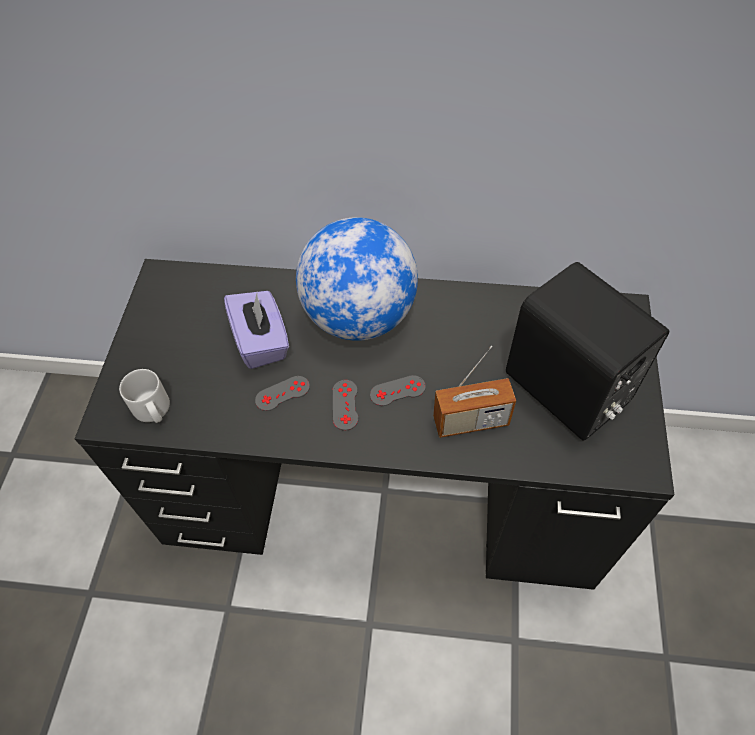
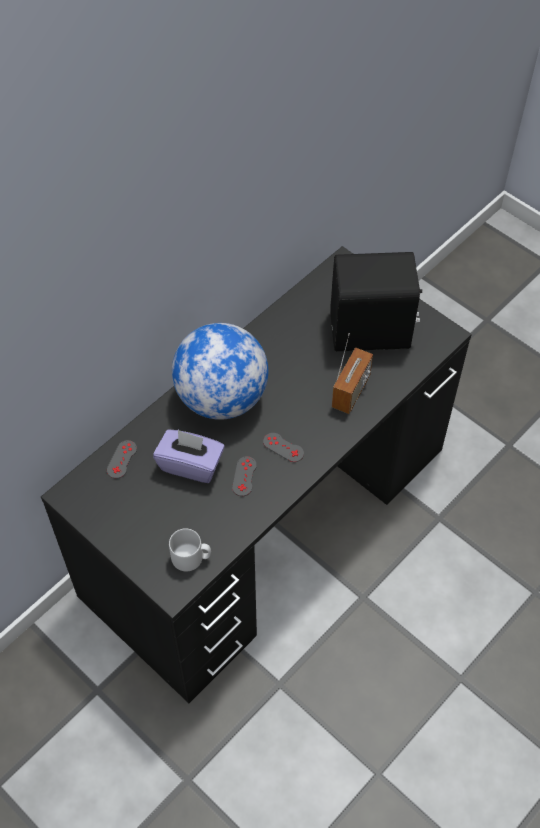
camera: 55 degrees left, 0 degrees up
(397, 391) = (297, 414): grey game controller -> grey game controller (122, 459)

